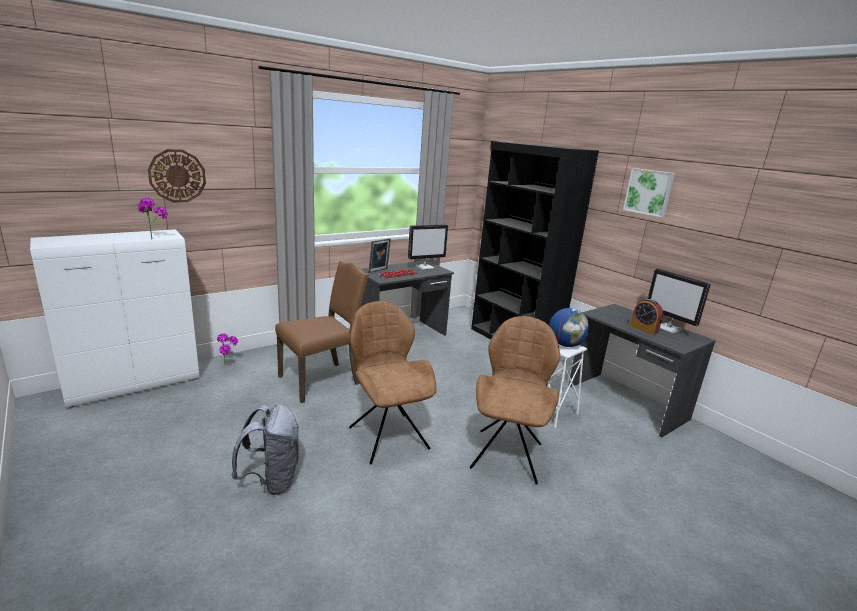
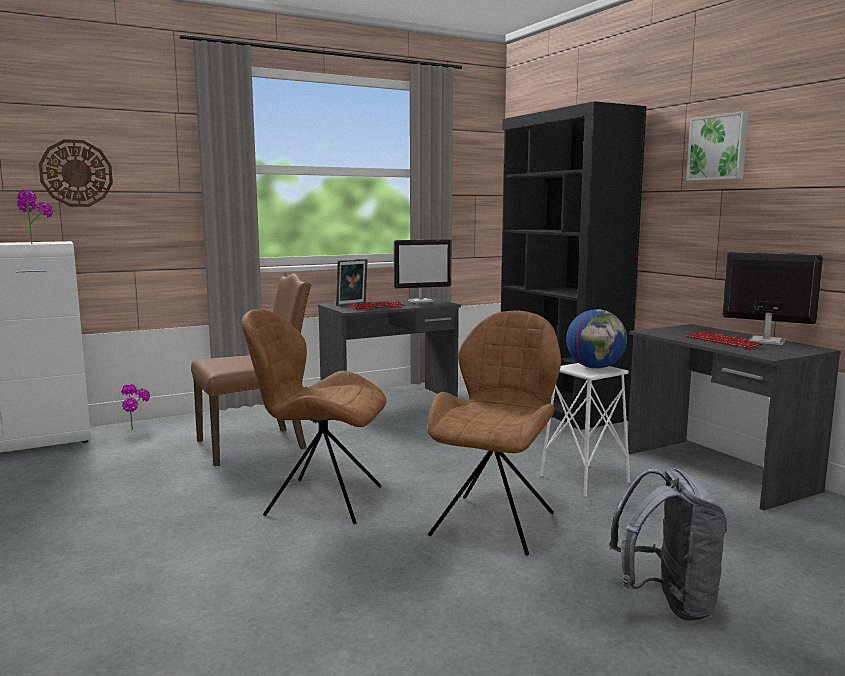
camera: 10 degrees right, 10 degrees down
(271, 480) = (133, 540): grey backpack -> grey backpack (667, 602)
(387, 436) = (320, 500): brown chair -> brown chair turned 60 degrees counterclockwise
(644, 329) = (723, 342): alarm clock -> keyboard
(668, 328) = (765, 341): monitor -> monitor turned 150 degrees clockwise

